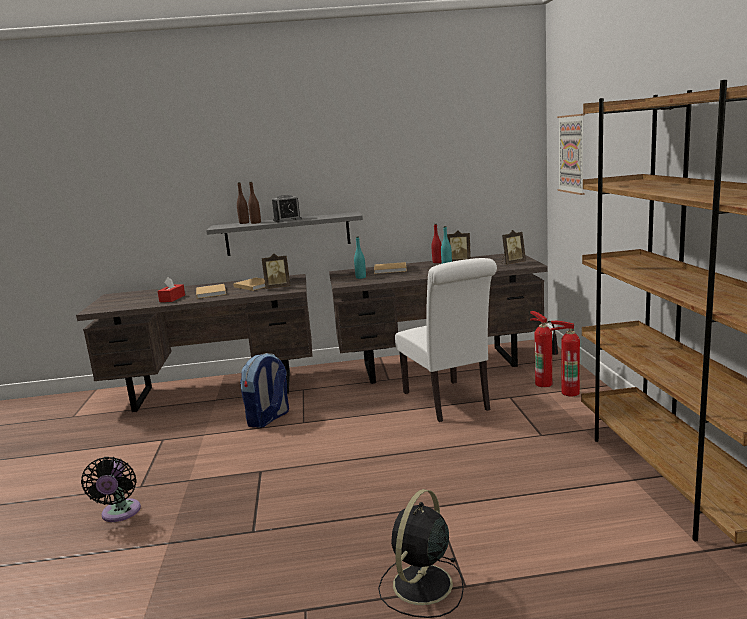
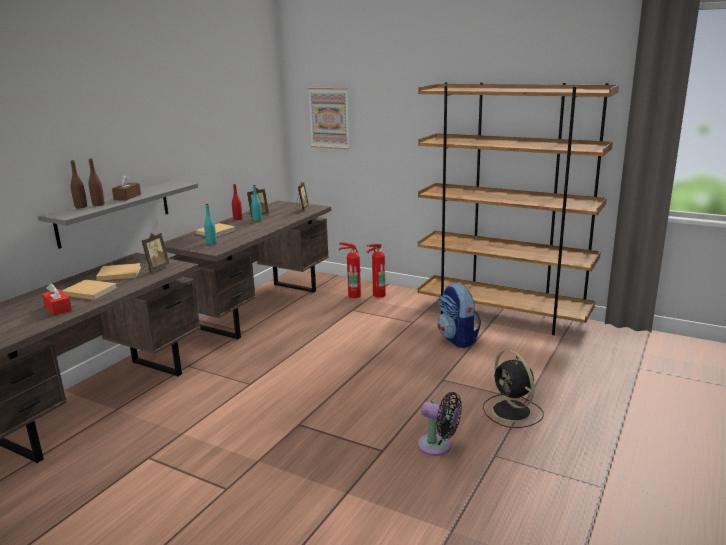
camera: 55 degrees left, 5 degrees up
(120, 513) = (260, 510): black fan -> black fan (438, 446)
(268, 419) = (213, 396): backpack -> backpack (457, 339)
(287, 220) = (127, 197): alarm clock -> brown tissue box
(449, 403) = (324, 328): white chair -> none

